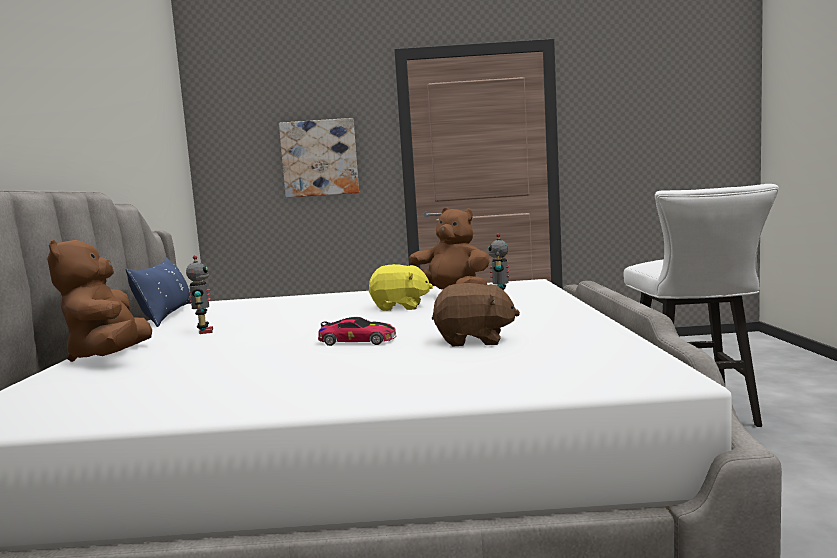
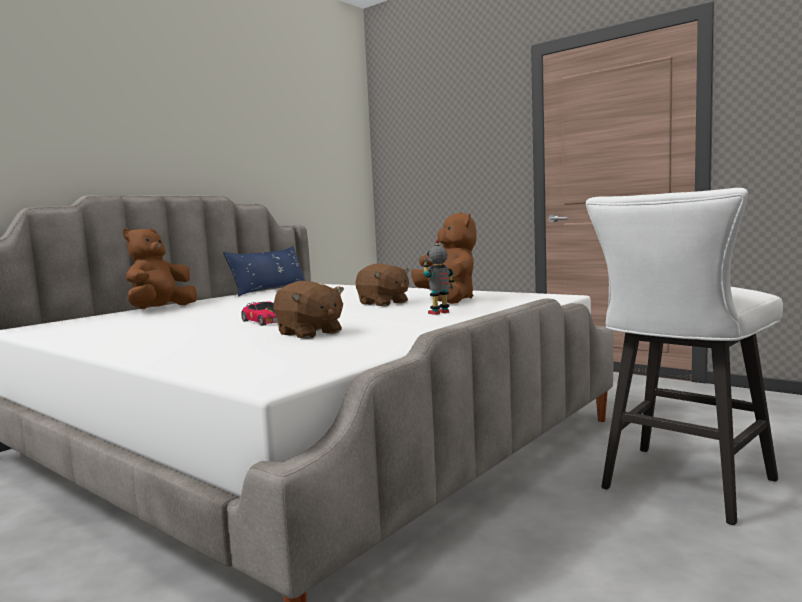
camera: 40 degrees right, 0 degrees up
(204, 331) = (240, 302): toy robot -> none
(319, 158) = (462, 162): picture -> none
(400, 307) = (383, 303): yellow plush toy -> brown plush toy

